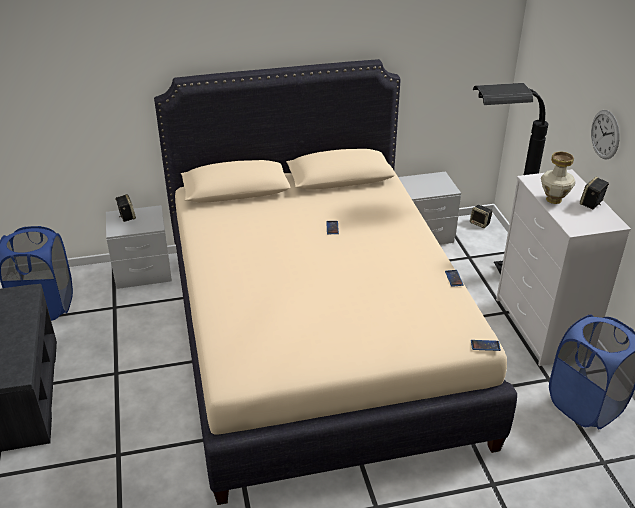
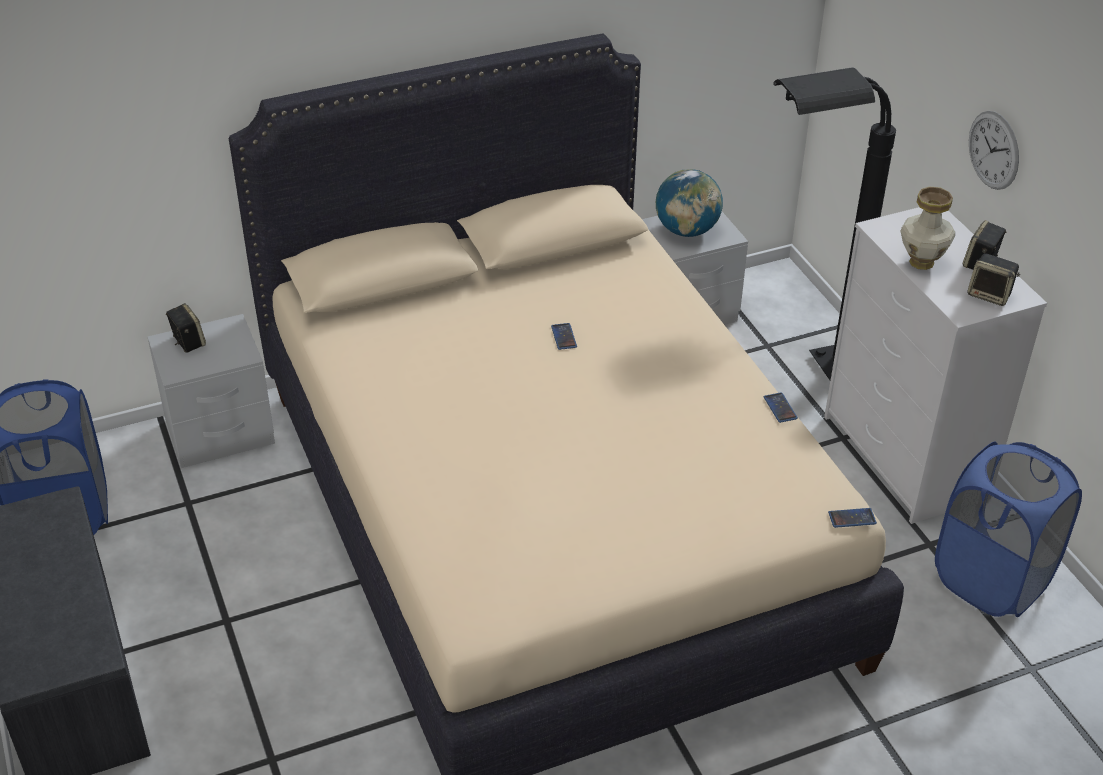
camera: 10 degrees left, 5 degrees up
(425, 184) = (686, 231): none -> globe
(480, 223) = (774, 281): speaker -> speaker (990, 295)

